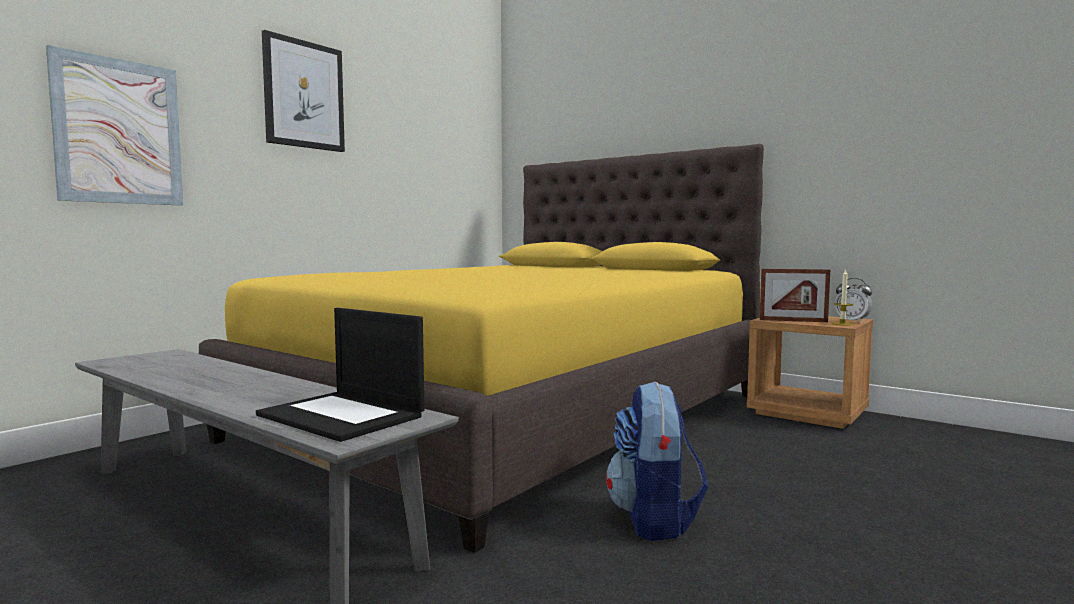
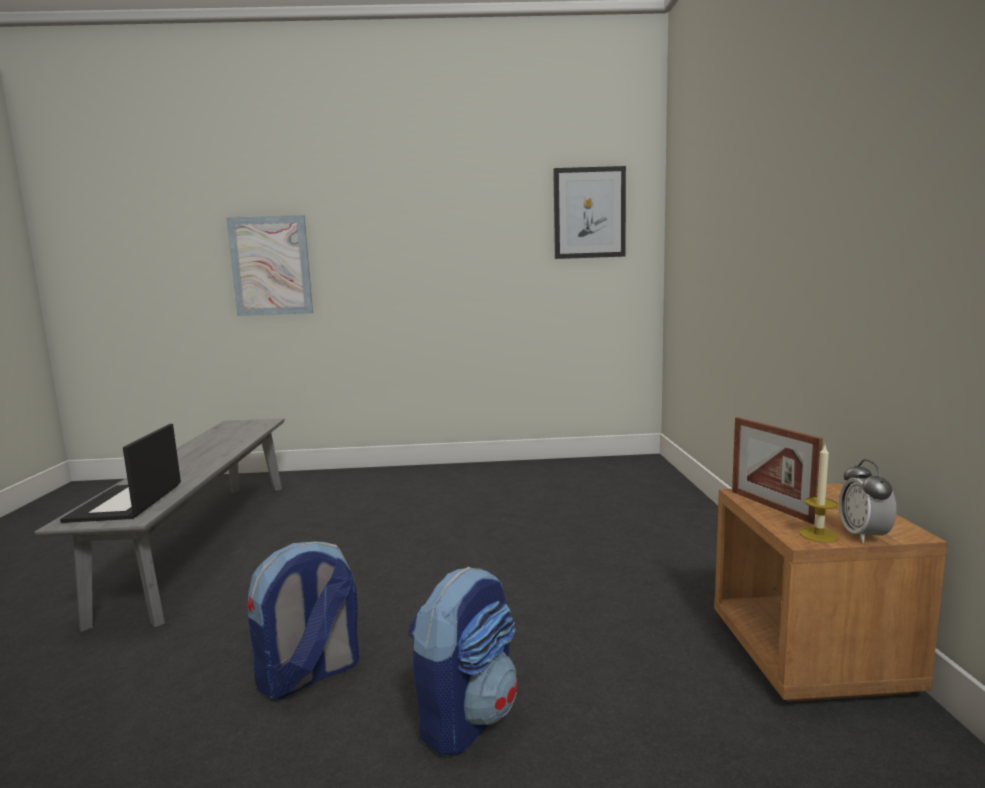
camera: 50 degrees right, 5 degrees up
(304, 95) = (409, 210): picture -> picture (589, 213)
(517, 415) = (496, 527): yellow bed -> none
(778, 488) = (467, 717): none -> backpack

